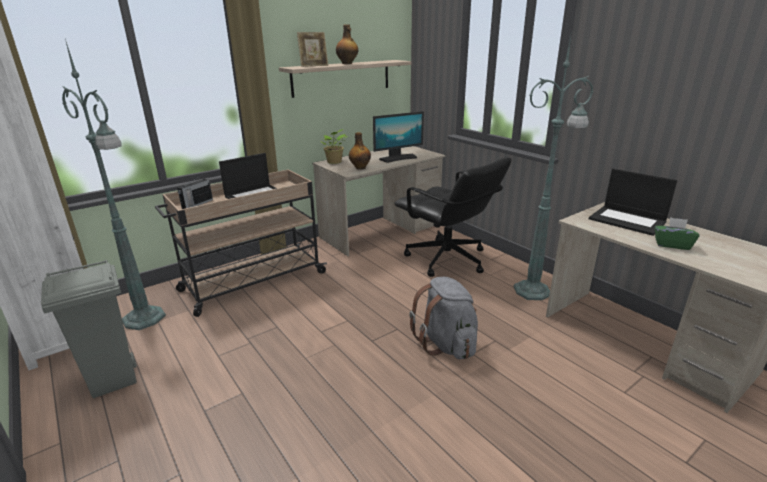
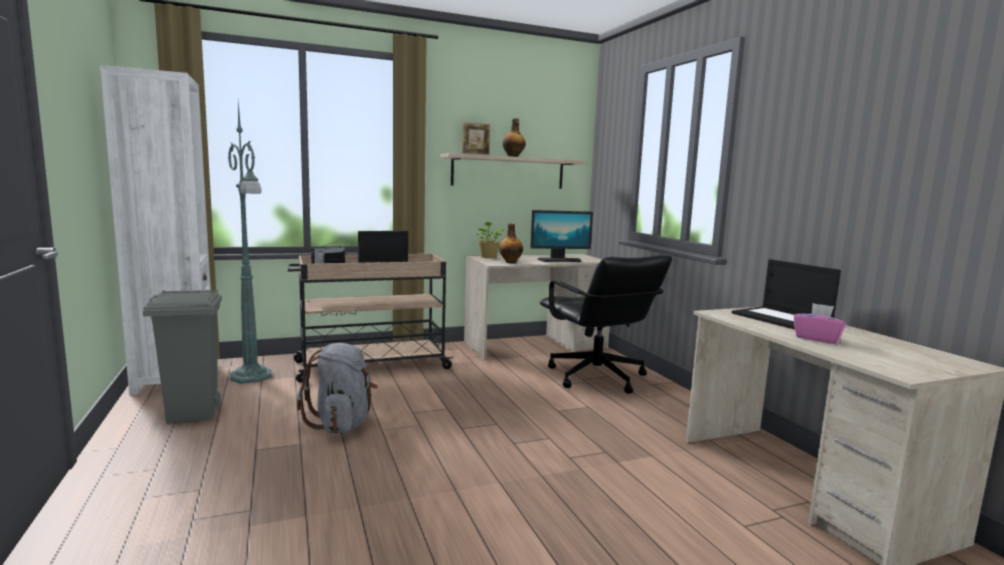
camera: 15 degrees right, 15 degrees down
(446, 344) = (544, 444): grey backpack -> grey backpack (342, 423)
(534, 290) = (687, 418): green floor lamp -> none
(672, 244) = (817, 338): green tissue box -> pink tissue box

